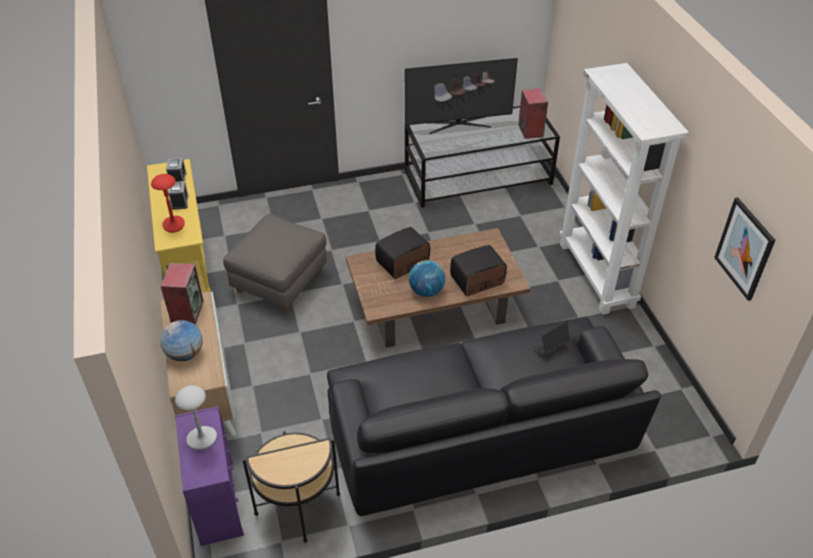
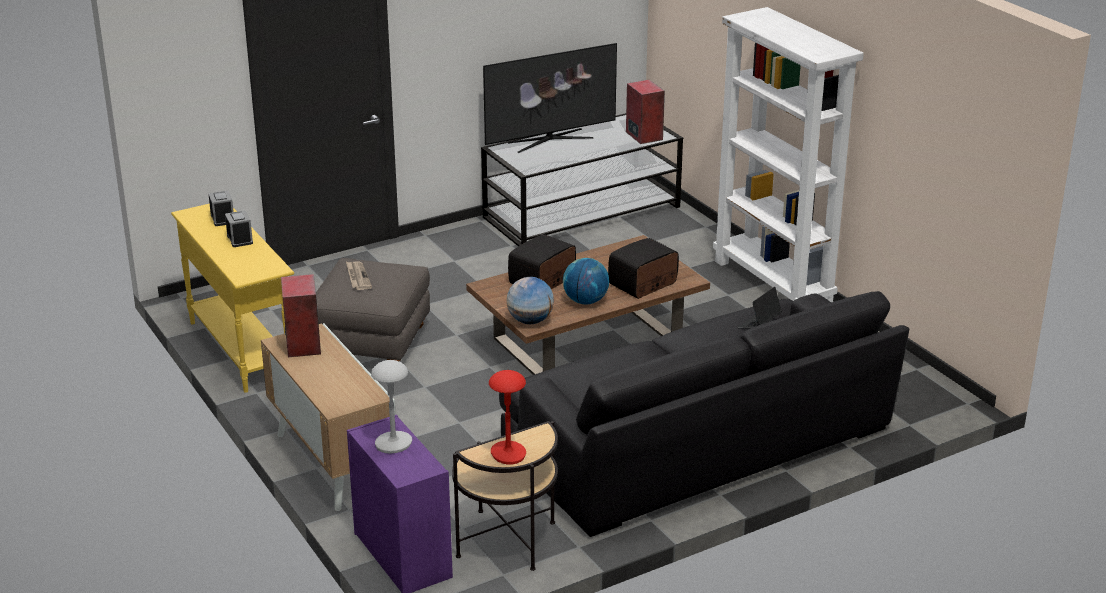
camera: 15 degrees left, 15 degrees down
(174, 225) = (245, 261): red table lamp -> red table lamp (508, 454)
(185, 354) = (324, 381): globe -> globe (530, 321)
(266, 238) = (357, 277): none -> newspaper
(744, 249) = (957, 154): picture -> none

